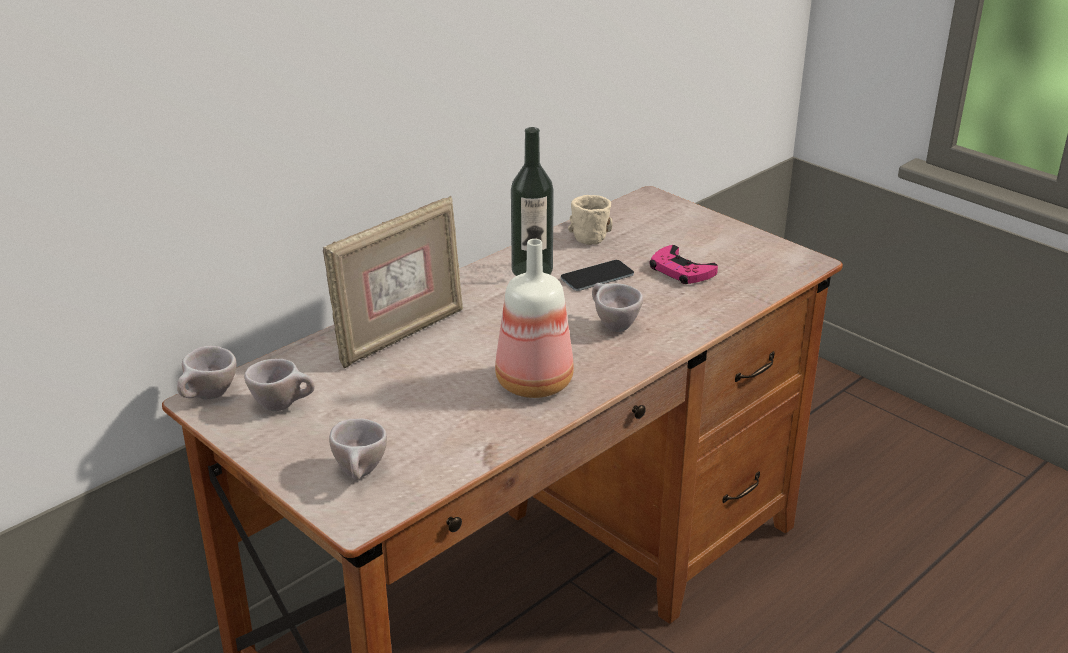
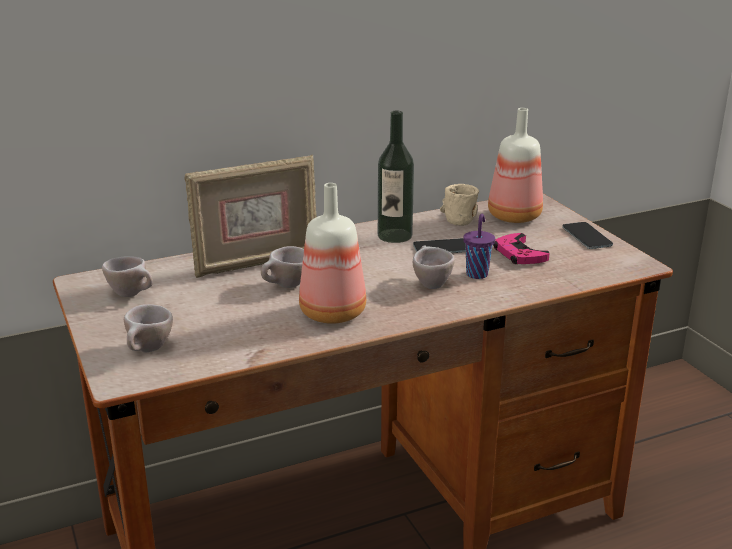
camera: 20 degrees right, 5 degrees down
(208, 398) = (86, 280): beige cup -> beige cup (286, 287)
(642, 223) = (512, 216): none -> bottle
(654, 303) = (477, 274): none -> purple cup
(734, 235) = (587, 236): none -> phone

